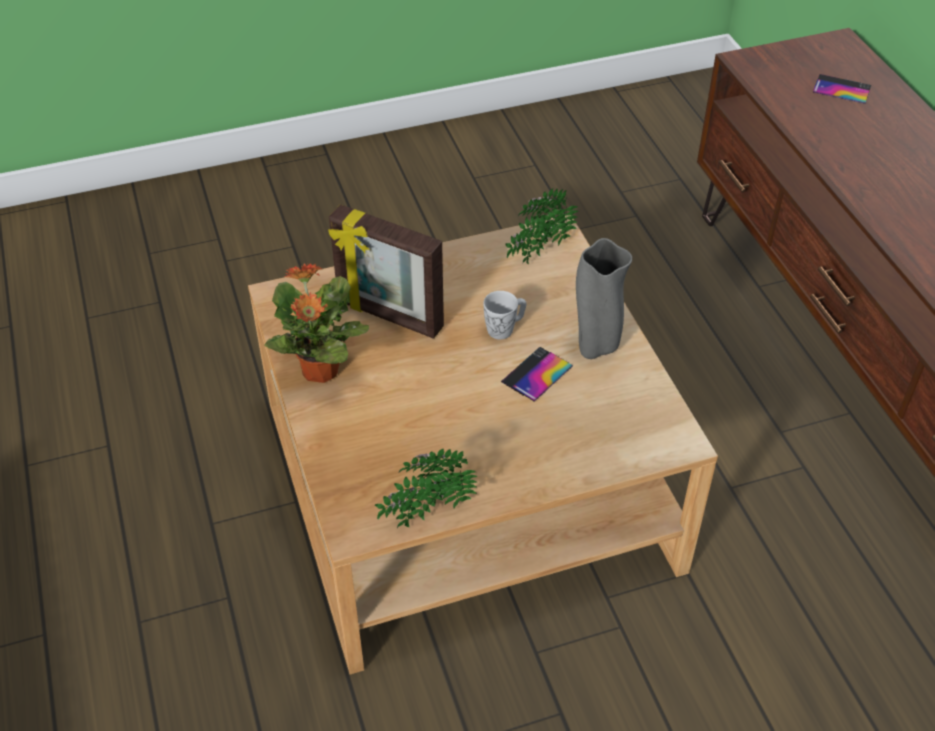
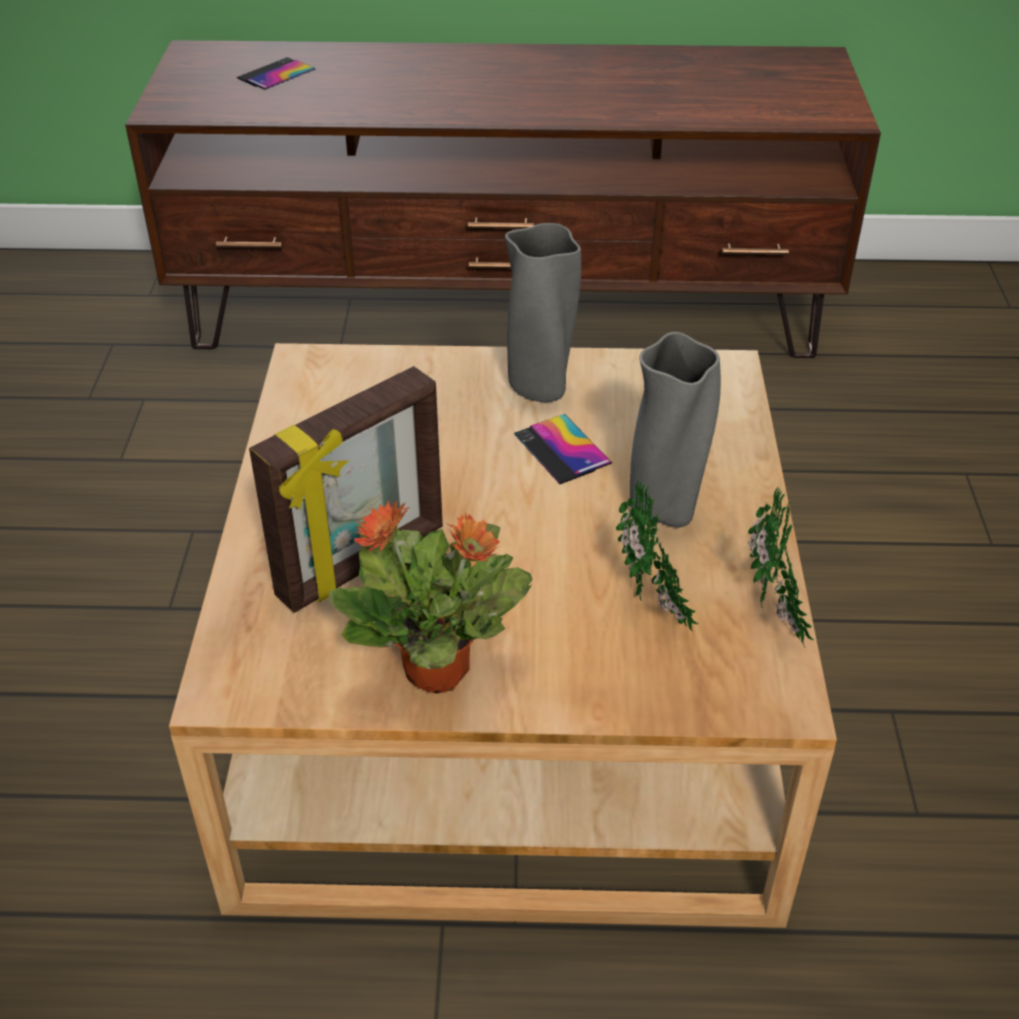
camera: 70 degrees left, 5 degrees down
(500, 439) = (664, 510): none -> grey vase
(505, 329) = (461, 455): white mug -> none
(537, 253) = (332, 390): potted plant -> potted plant (651, 606)

